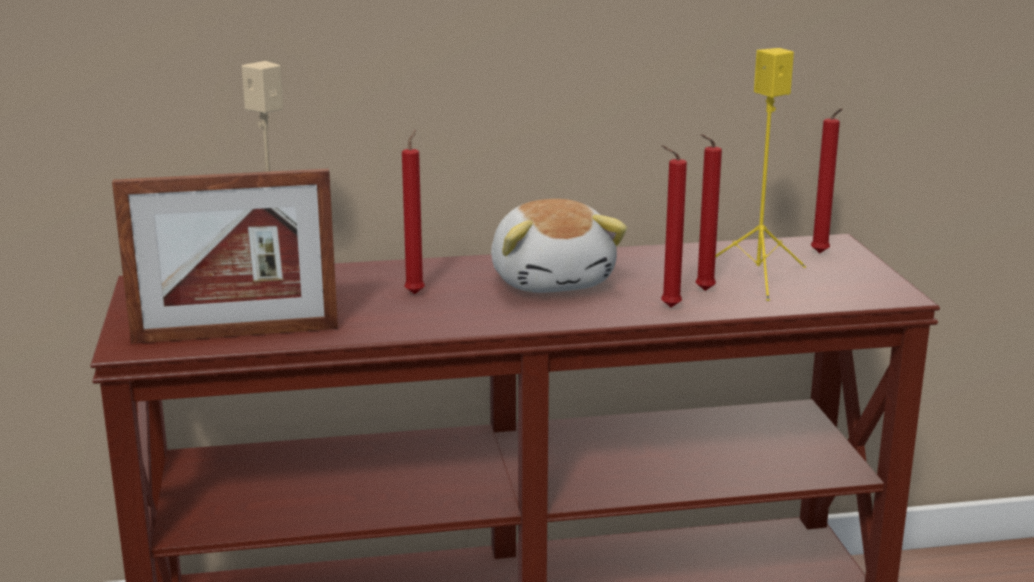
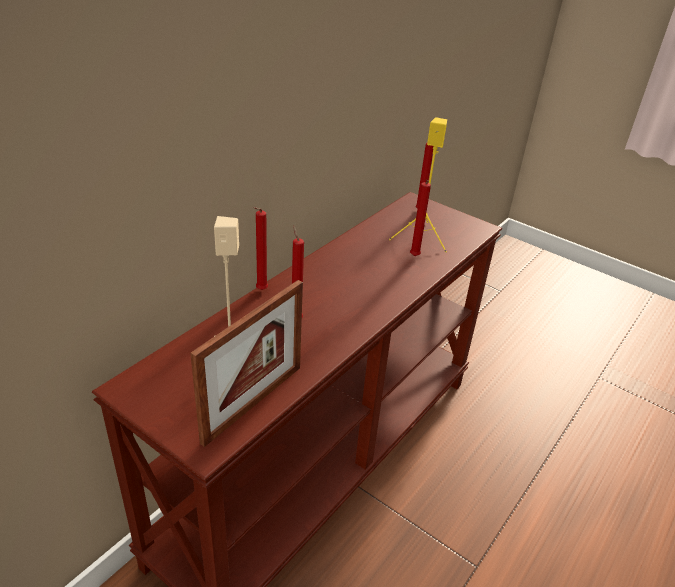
camera: 45 degrees left, 15 degrees up
(553, 280) = (344, 278): plush toy -> none
(667, 307) = (417, 275): red candle -> red candle (260, 291)

